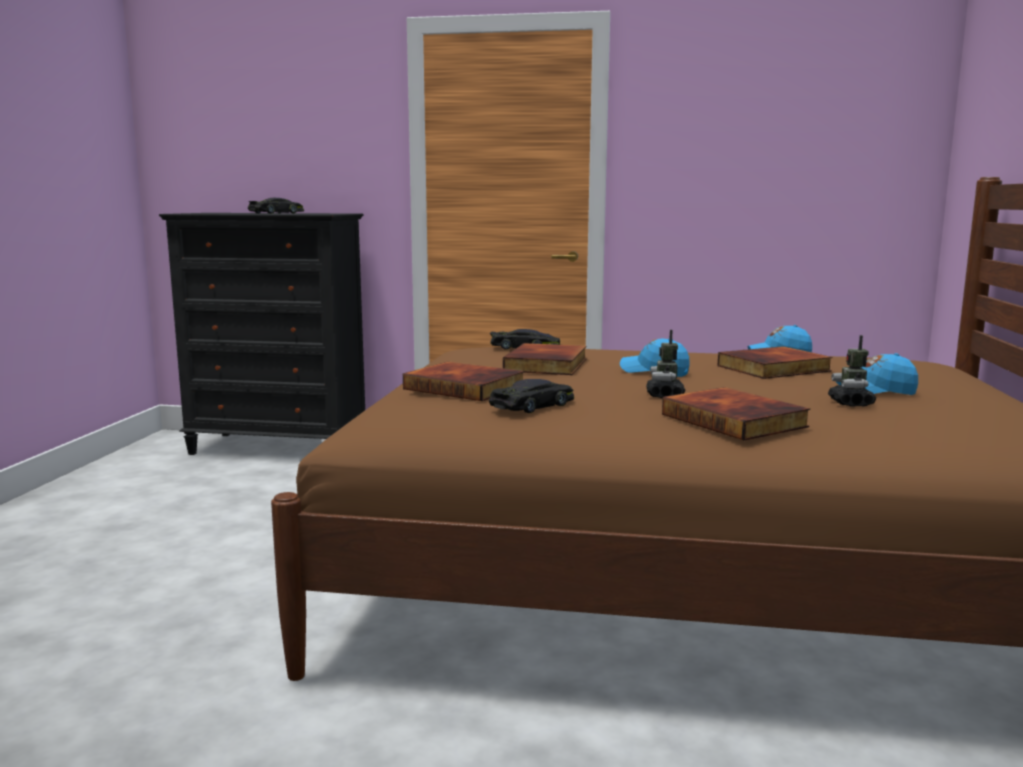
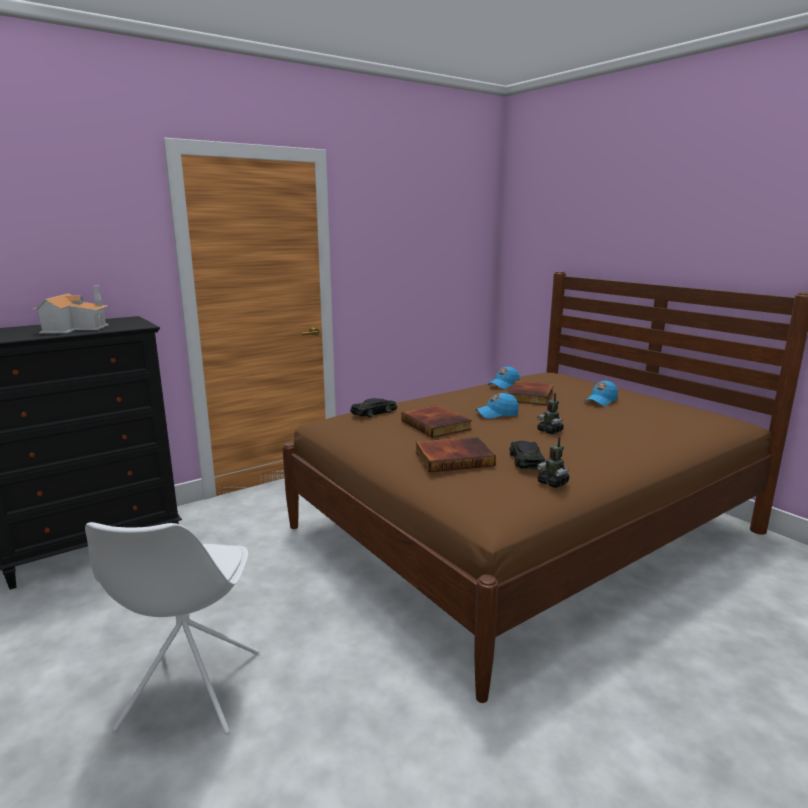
camera: 45 degrees left, 5 degrees up
(147, 555) = (190, 692): none -> white chair
(277, 213) = (75, 328): black toy car -> toy house
(736, 420) = (616, 438): book -> none
(851, 403) = (615, 412): toy robot -> toy robot (553, 483)

